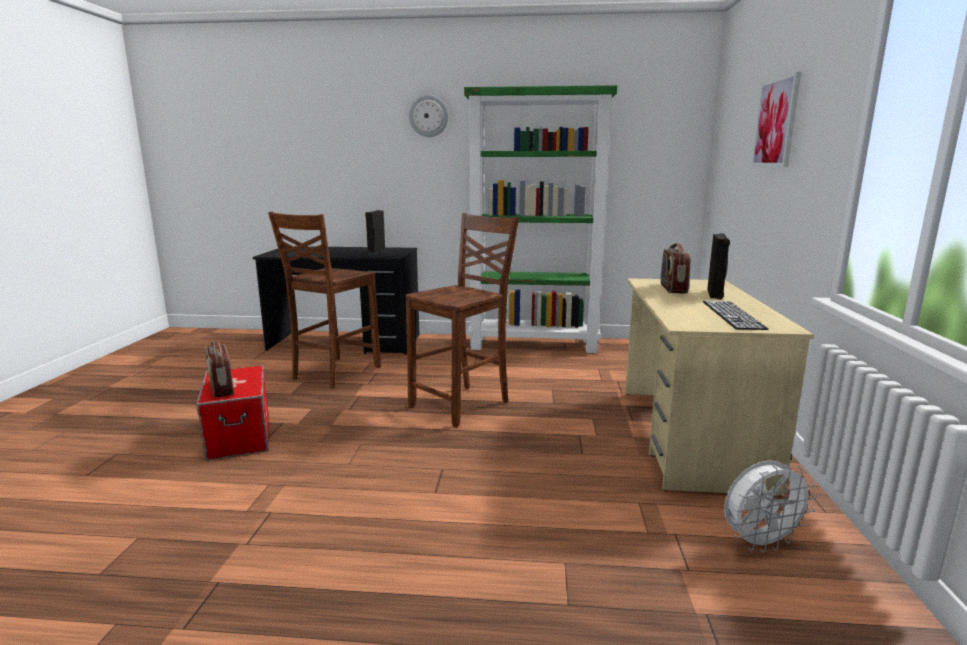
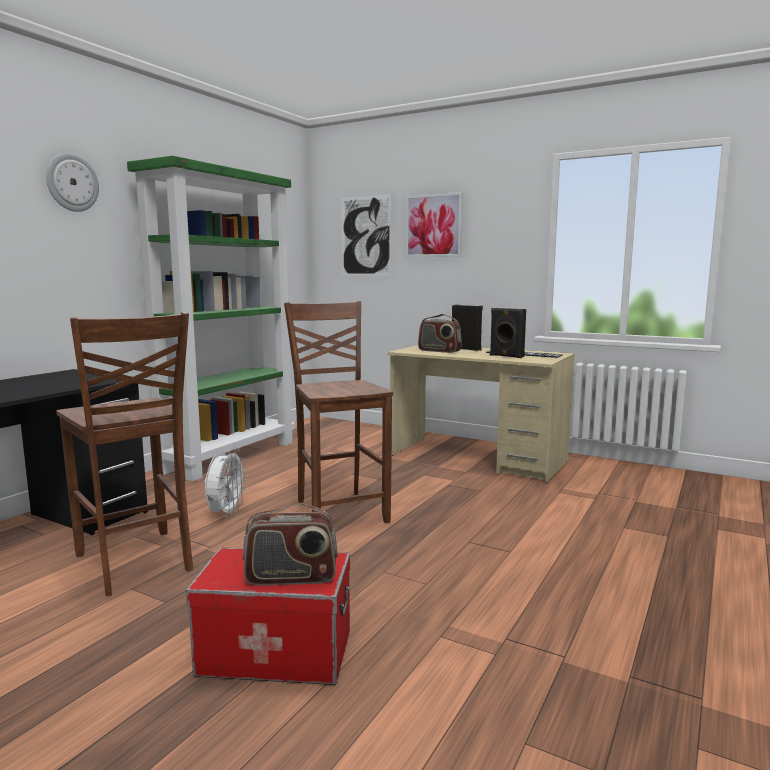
camera: 65 degrees left, 5 degrees down
(375, 250) = (44, 379): black speaker -> black speaker (506, 356)
(737, 139) = (365, 236): none -> picture
(760, 543) = (613, 478): white fan -> white fan (226, 513)

